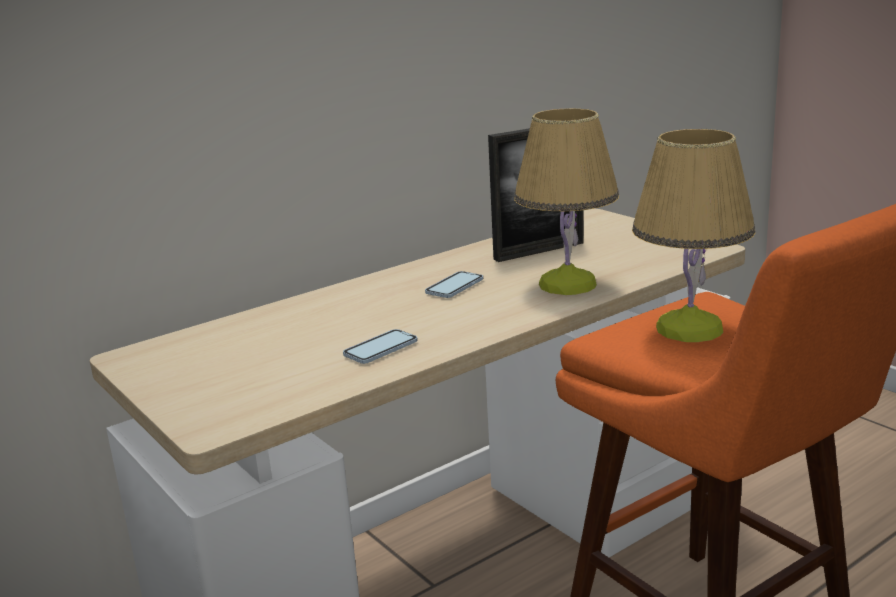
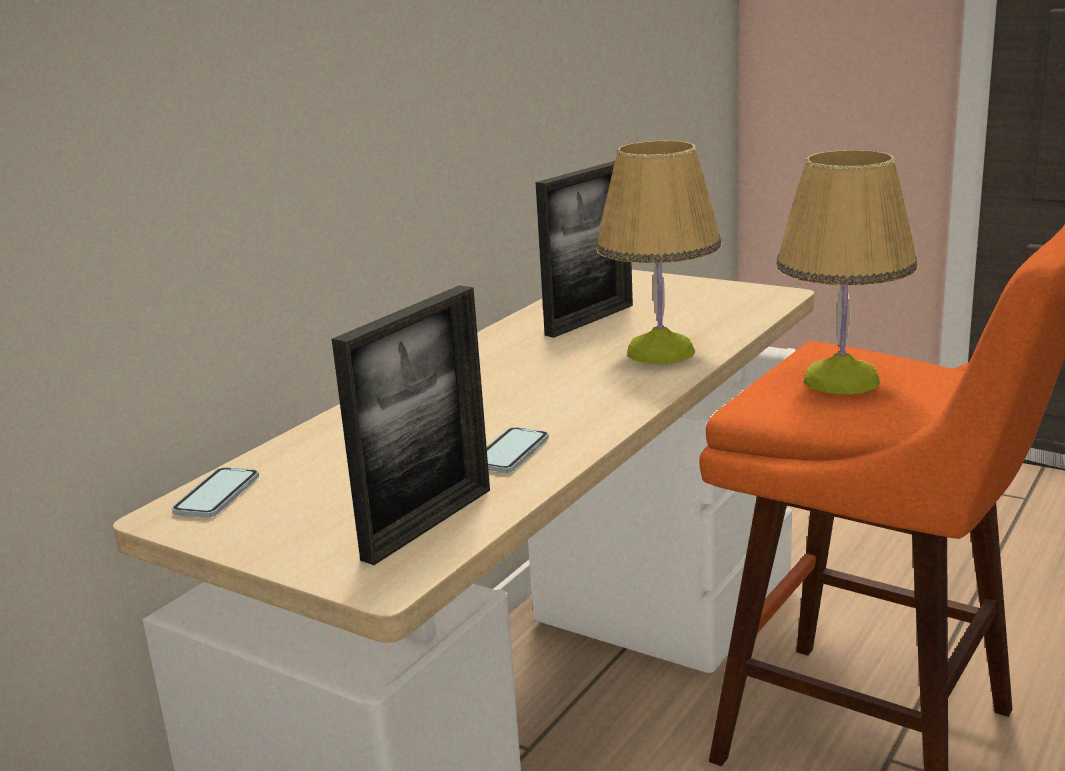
camera: 20 degrees left, 0 degrees up
(276, 392) = (428, 523): none -> picture frame
(454, 287) = (529, 371): phone -> phone (217, 495)

